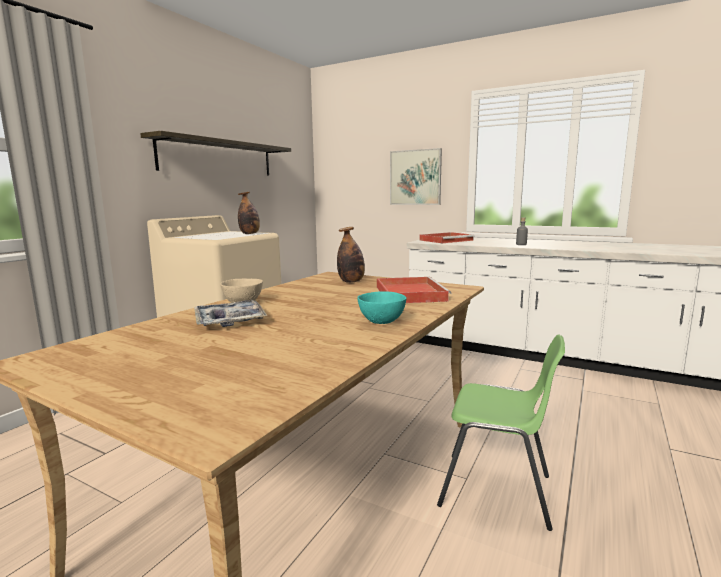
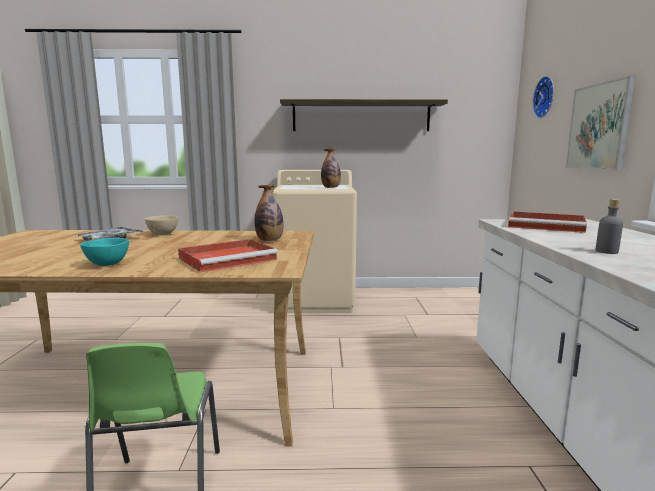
camera: 60 degrees right, 0 degrees up
(354, 153) = (546, 97): none -> wall clock

